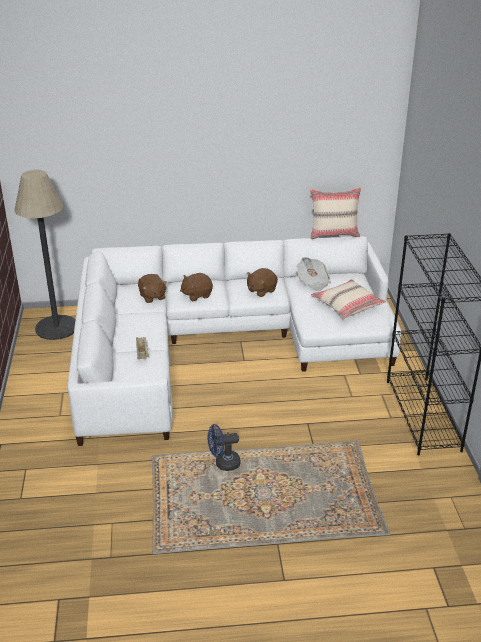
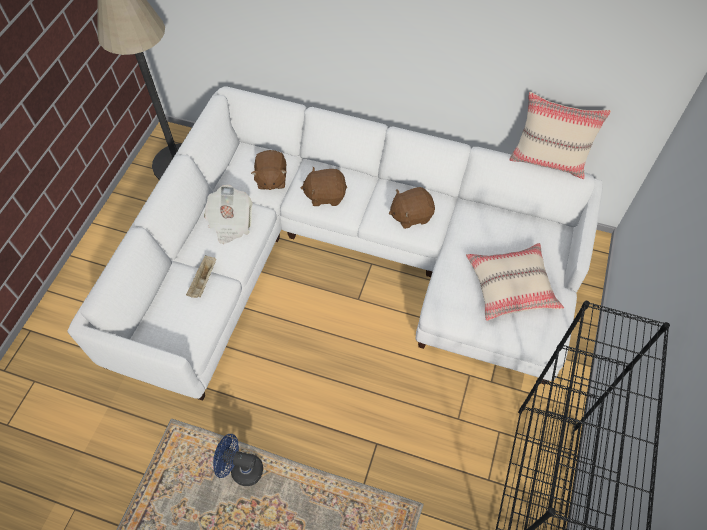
camera: 25 degrees right, 25 degrees up
(313, 282) = (488, 224): newspaper -> newspaper (230, 223)

